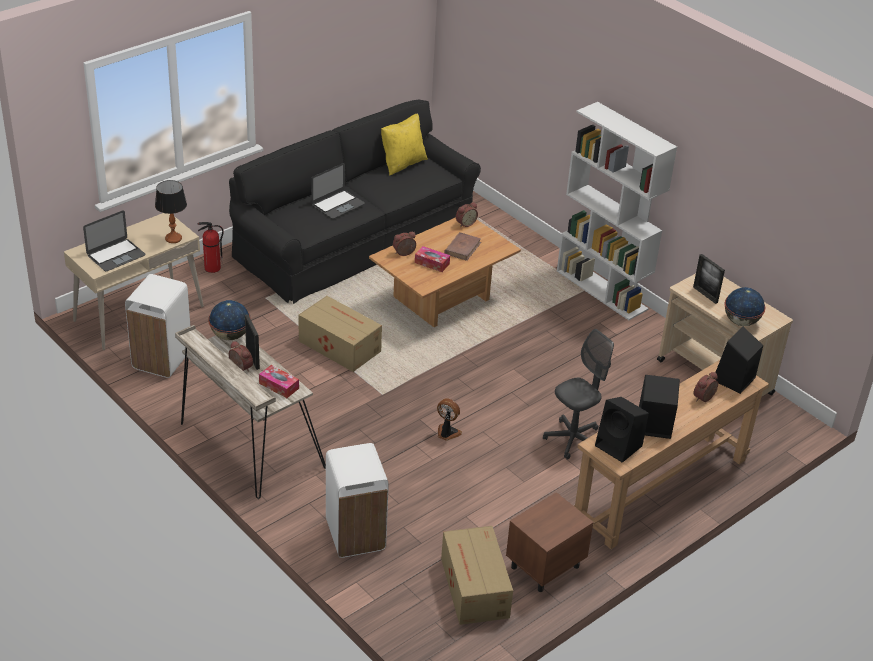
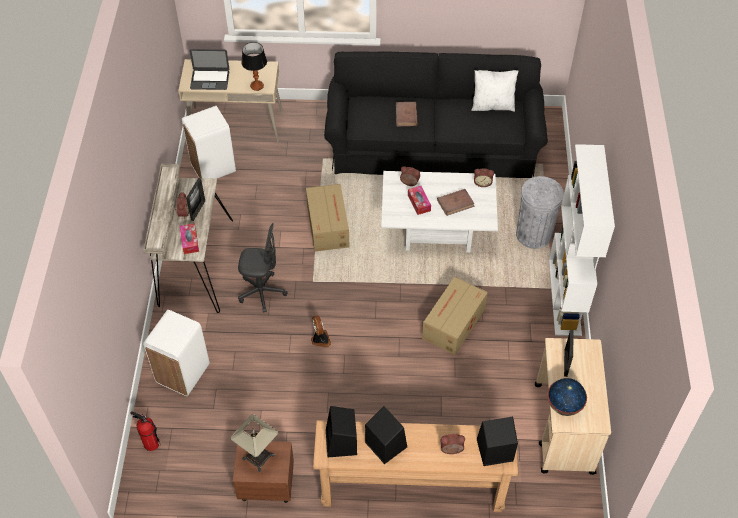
camera: 45 degrees right, 15 degrees up
(212, 268) = (315, 115): fire extinguisher -> fire extinguisher (151, 443)
(230, 336) = (205, 184): globe -> none
(338, 204) = (406, 115): laptop -> brown book
(402, 164) = (492, 105): yellow pillow -> white pillow
(442, 300) = (436, 232): brown coffee table -> white coffee table
(474, 589) = (206, 466): cardboard box -> cardboard box (452, 324)
(523, 261) = (534, 234): none -> grey trash can
(544, 520) = (258, 457): none -> table lamp
(573, 440) = (397, 404): grey office chair -> grey office chair (262, 292)

